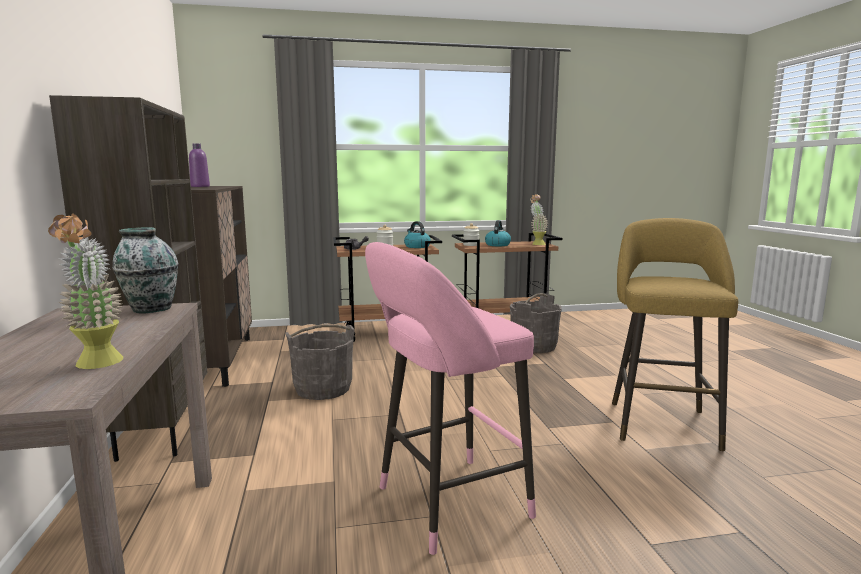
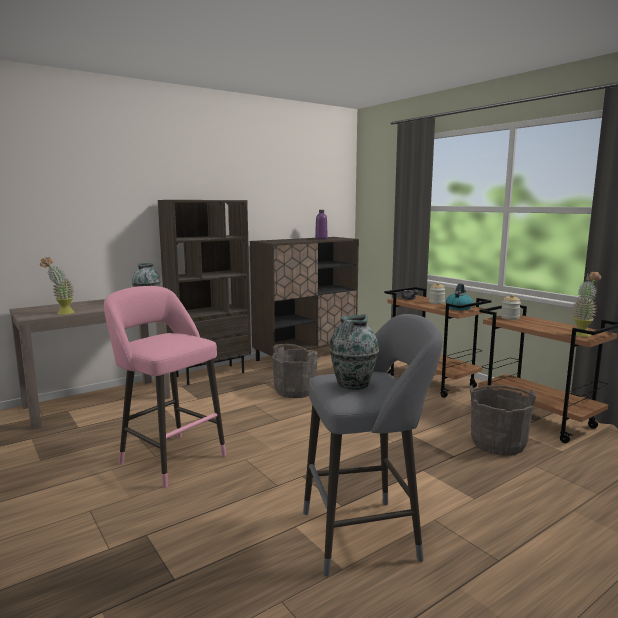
camera: 65 degrees right, 0 degrees up
(497, 245) = (534, 324): kettle -> none
(661, 422) = (367, 534): yellow stool -> grey stool
(683, 282) = (352, 385): none -> vase

